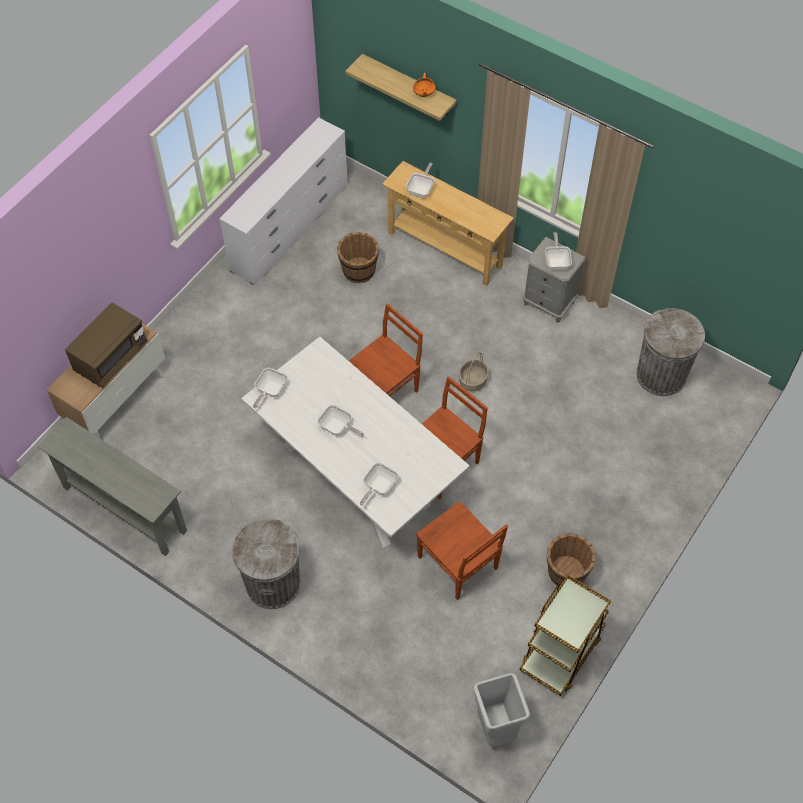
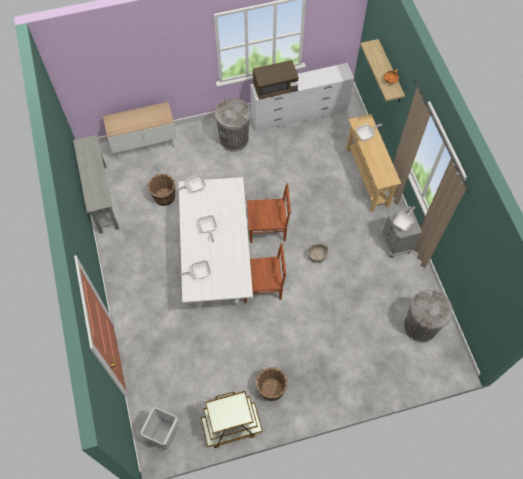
camera: 40 degrees right, 5 degrees up
(111, 357) = (143, 120): brown microwave -> brown microwave (275, 88)
(272, 584) = (132, 283): grey trash can -> grey trash can (233, 139)
(359, 271) = (313, 159): brown bucket -> brown bucket (164, 197)
(458, 564) = (223, 342): brown chair -> none

